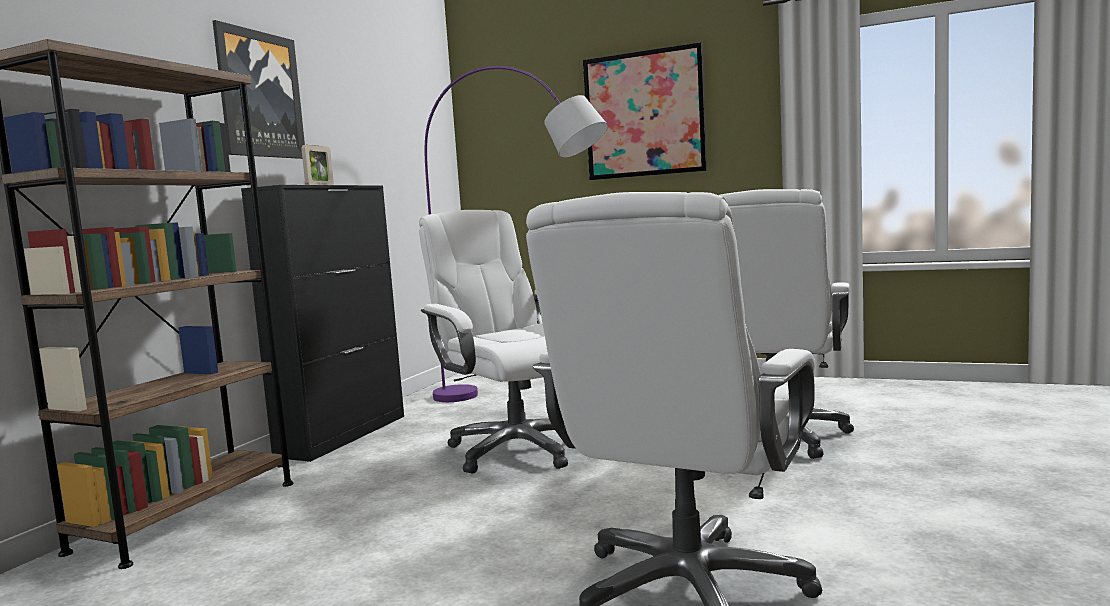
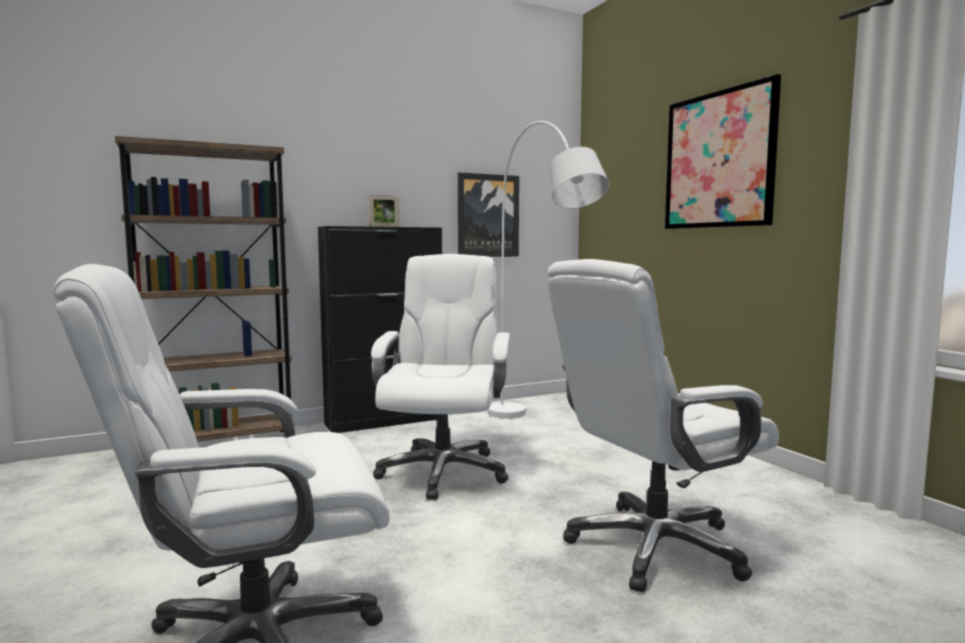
camera: 40 degrees right, 0 degrees up
(259, 95) = (348, 157): picture -> picture (487, 216)
(527, 402) = (539, 434): purple floor lamp -> white floor lamp

